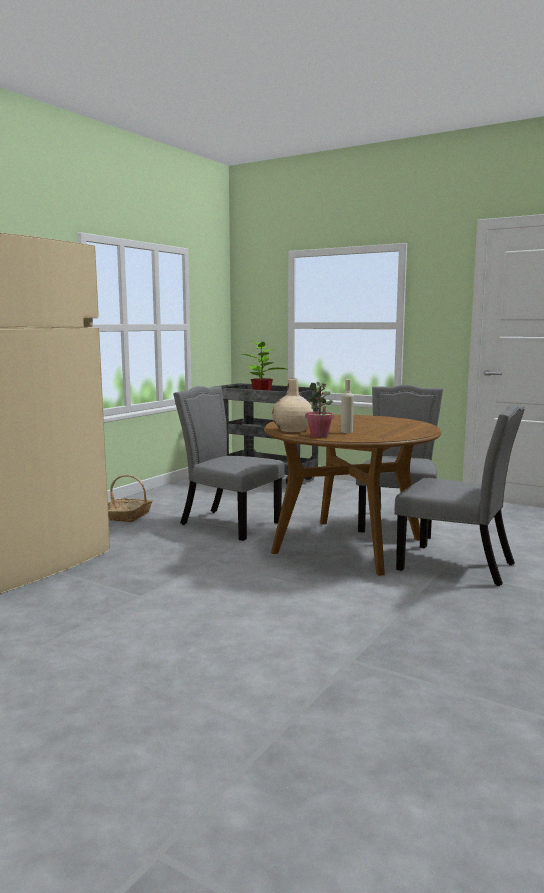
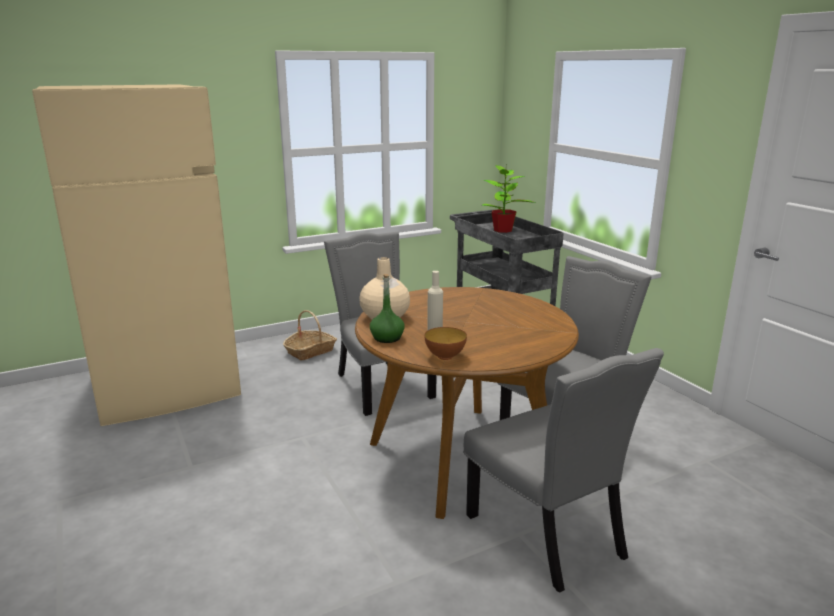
camera: 30 degrees right, 10 degrees up
(319, 436) = (387, 338): potted plant -> green bottle
(378, 437) = (445, 356): none -> bowl

